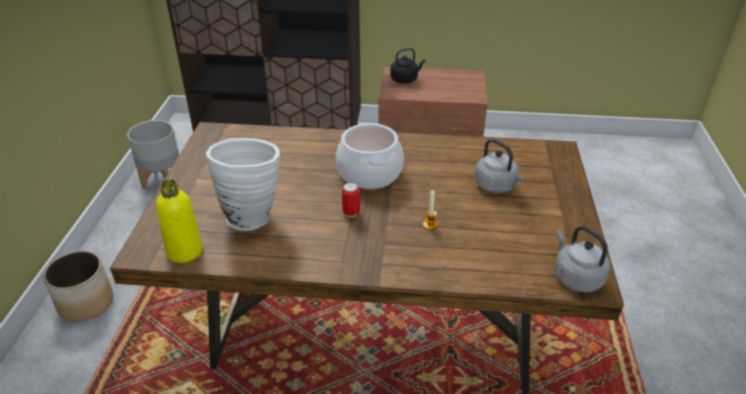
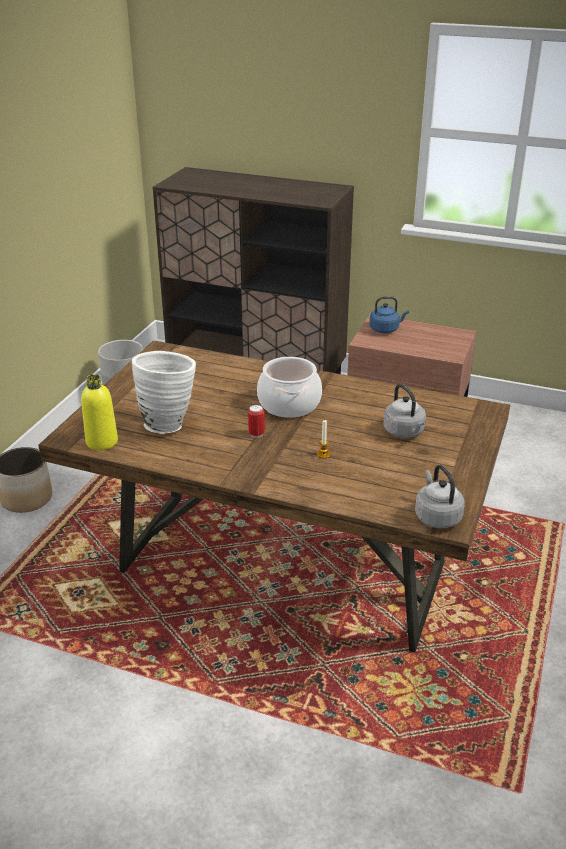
camera: 15 degrees right, 5 degrees down
(405, 79) = (385, 329): black kettle -> blue kettle

